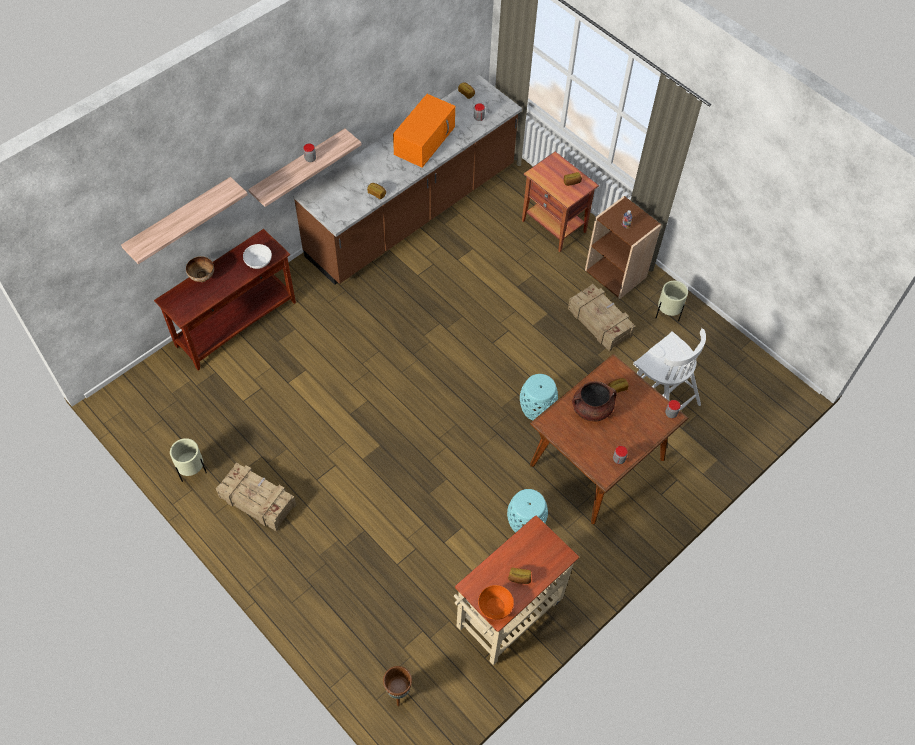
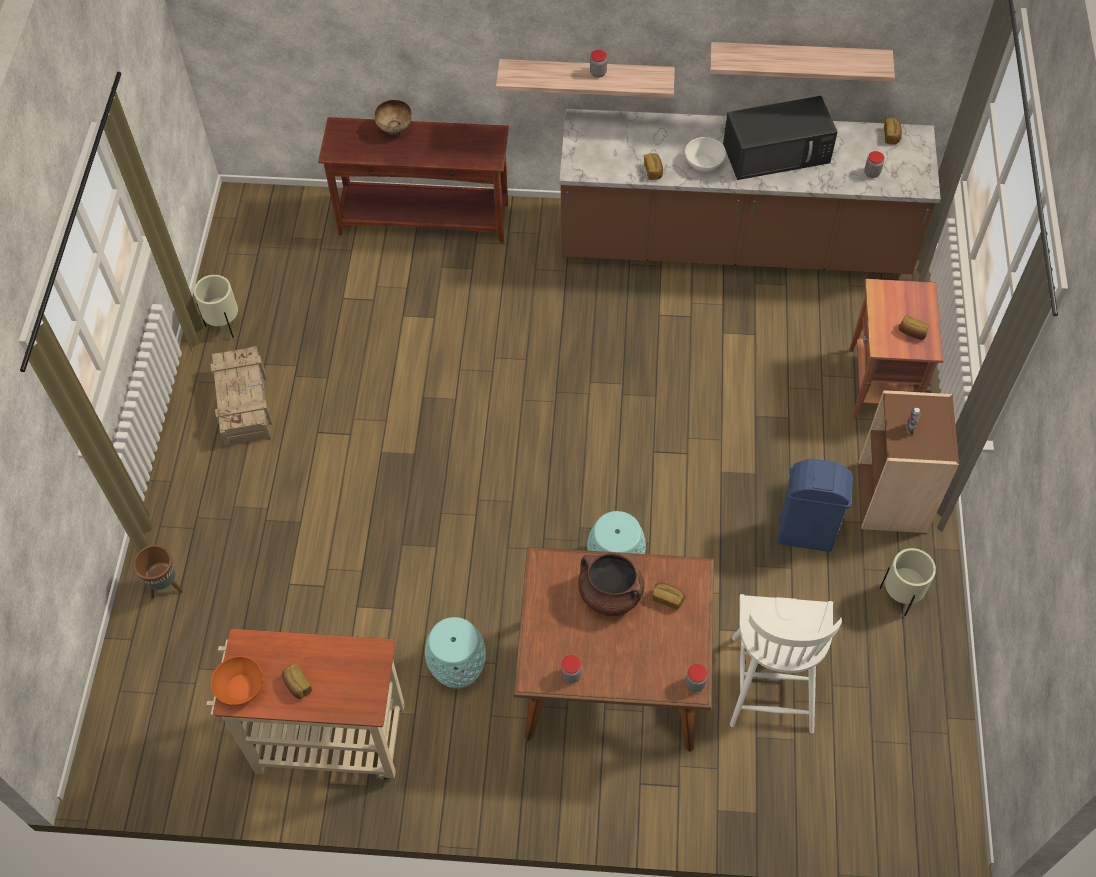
camera: 50 degrees right, 0 degrees up
(179, 219) = (388, 36): shelf -> shelf (798, 60)
(258, 262) = (463, 154): white bowl -> white bowl (703, 163)
(398, 691) = (145, 704): brown planter -> brown planter (166, 586)
(425, 140) = (777, 152): orange microwave -> black microwave
(599, 322) = (804, 533): crate -> blue trash can

